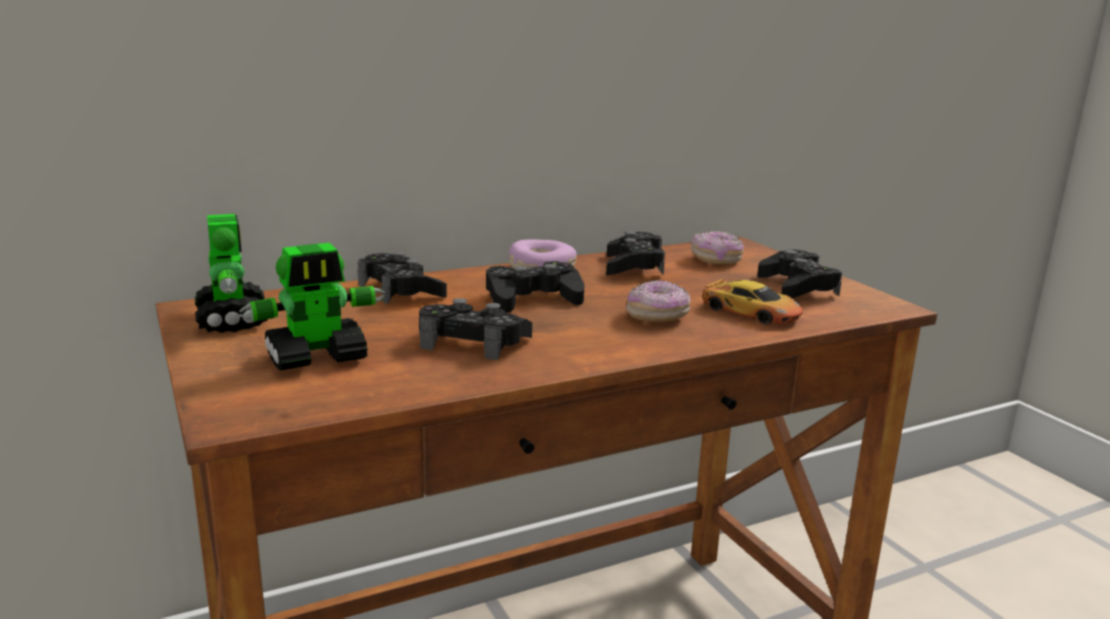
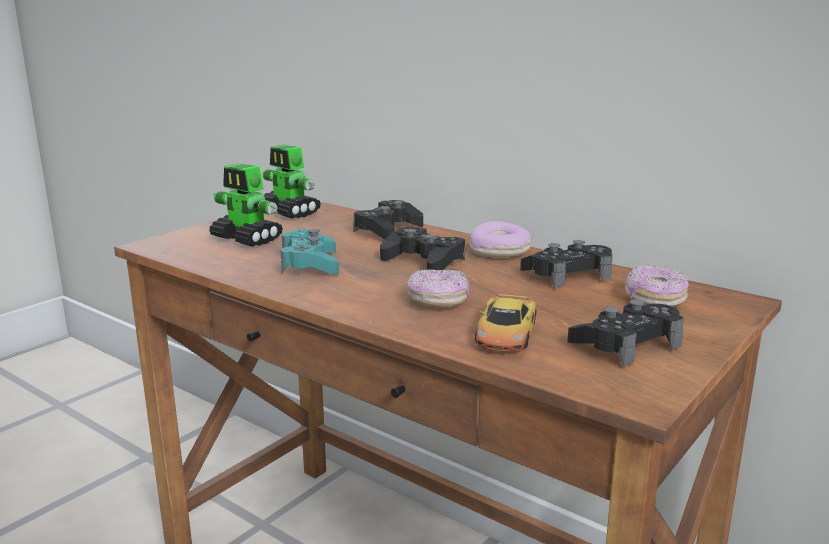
camera: 65 degrees right, 0 degrees up
(232, 318) = (289, 212): toy robot -> toy robot turned 90 degrees clockwise
(473, 343) = (310, 263): black game controller -> turquoise game controller

